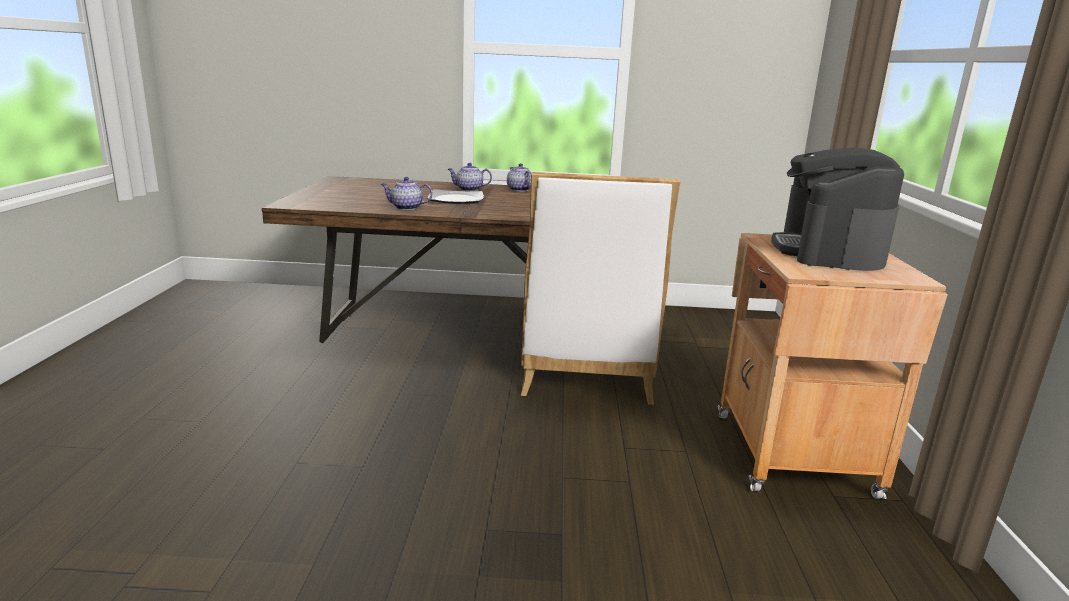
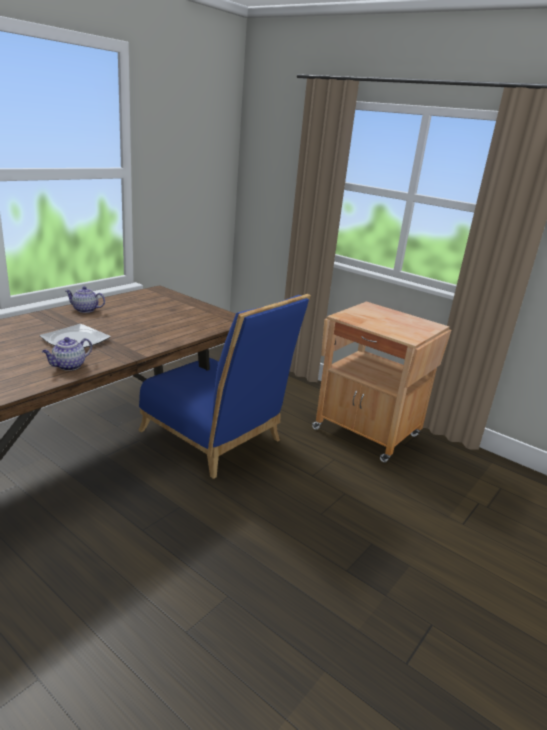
camera: 55 degrees left, 5 degrees up
(468, 189) = (49, 323): teapot -> none
(585, 372) = (216, 439): white chair -> blue chair
(828, 252) = (381, 318): coffee machine -> none

